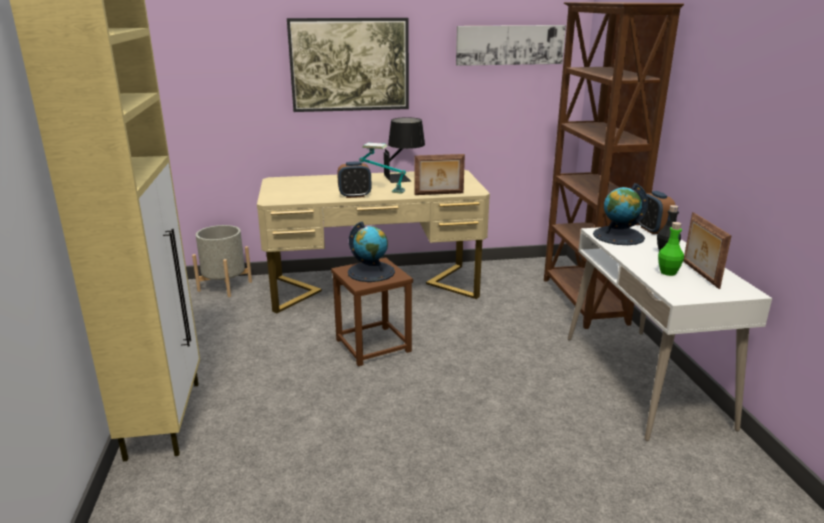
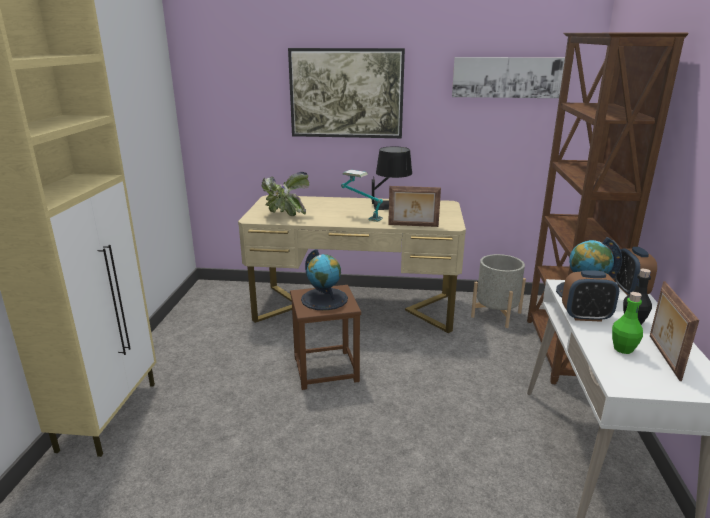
camera: 15 degrees right, 0 degrees up
(225, 286) = (224, 290): grey planter -> grey planter (496, 314)
(303, 195) = (284, 216): none -> potted plant
(355, 195) = (331, 220): alarm clock -> alarm clock (585, 316)

